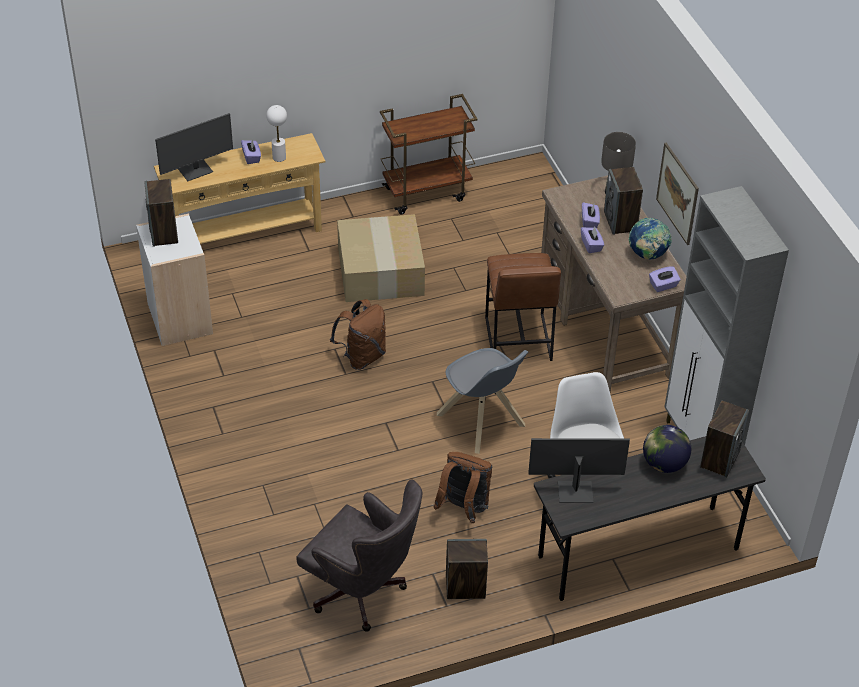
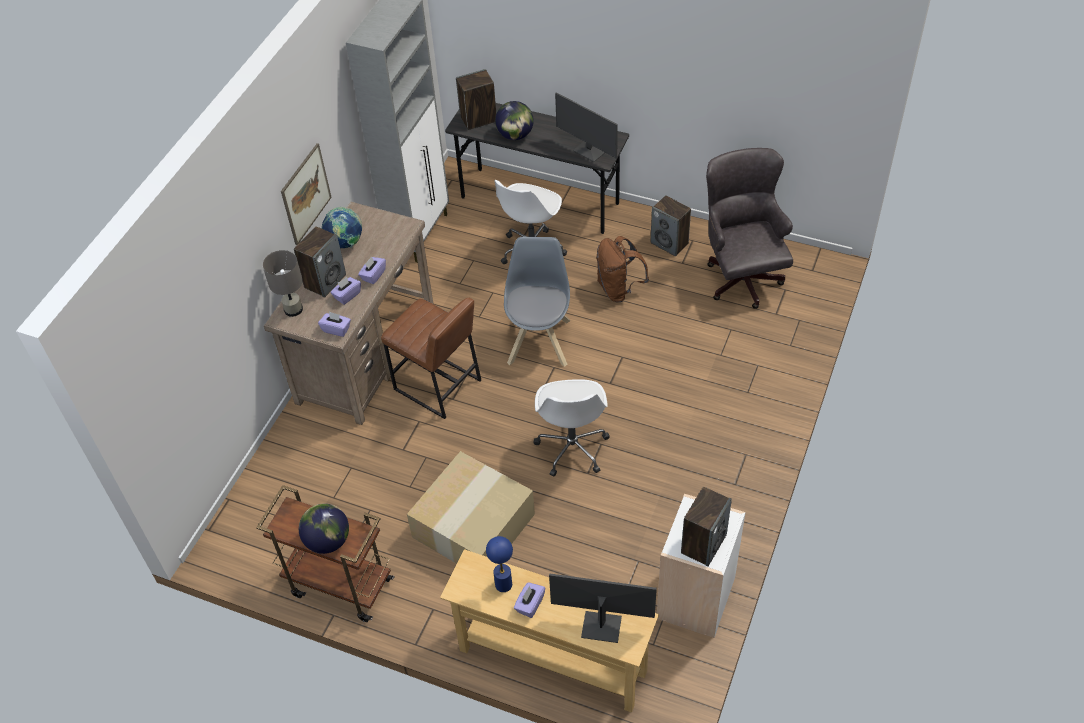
camera: 135 degrees left, 5 degrees up
(279, 157) = (503, 585): white table lamp -> blue table lamp
(362, 356) = (572, 451): brown backpack -> white office chair
(417, 123) = (328, 541): none -> globe
(518, 340) = (438, 385): brown chair -> brown chair turned 90 degrees clockwise
(663, 285) = (368, 214): purple tissue box -> purple tissue box (336, 329)

